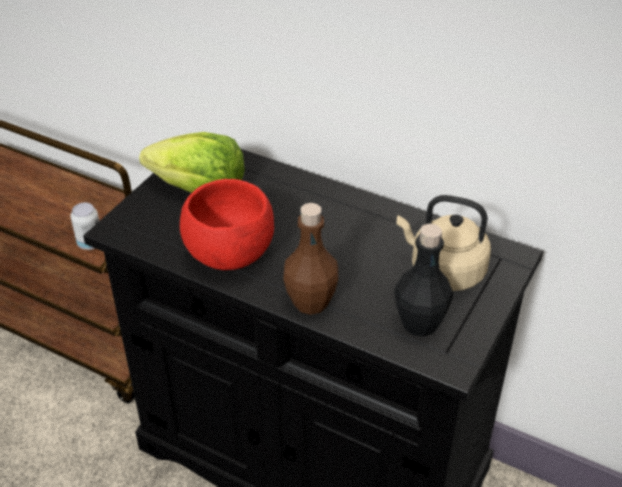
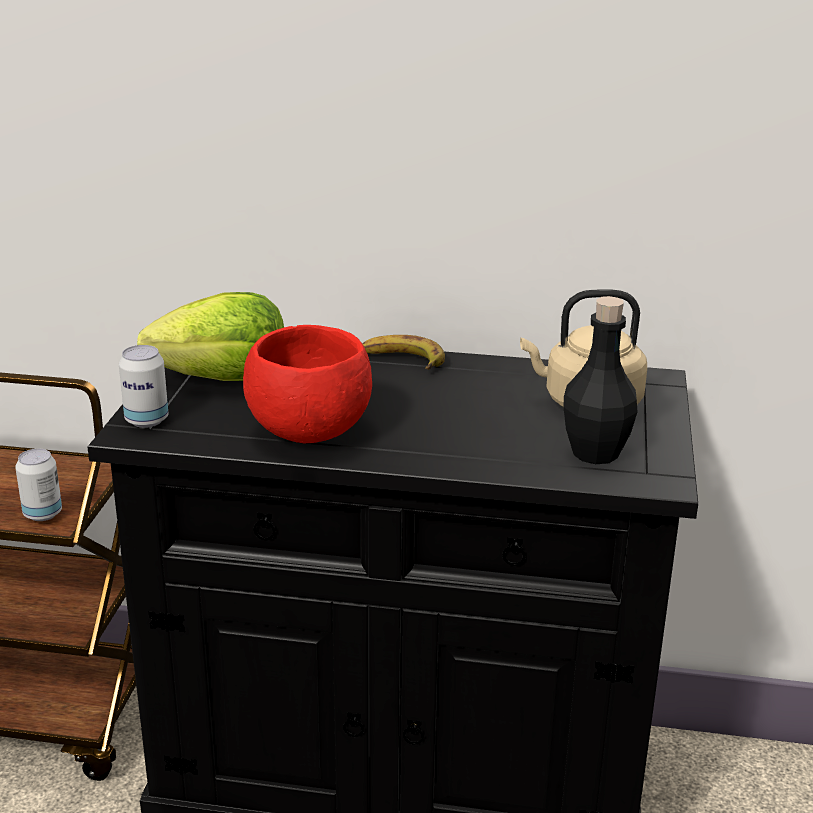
camera: 20 degrees left, 15 degrees down
(130, 219) = (146, 420): none -> can
(310, 302) = (447, 457): brown bottle -> none
(332, 195) = (402, 360): none -> banana

